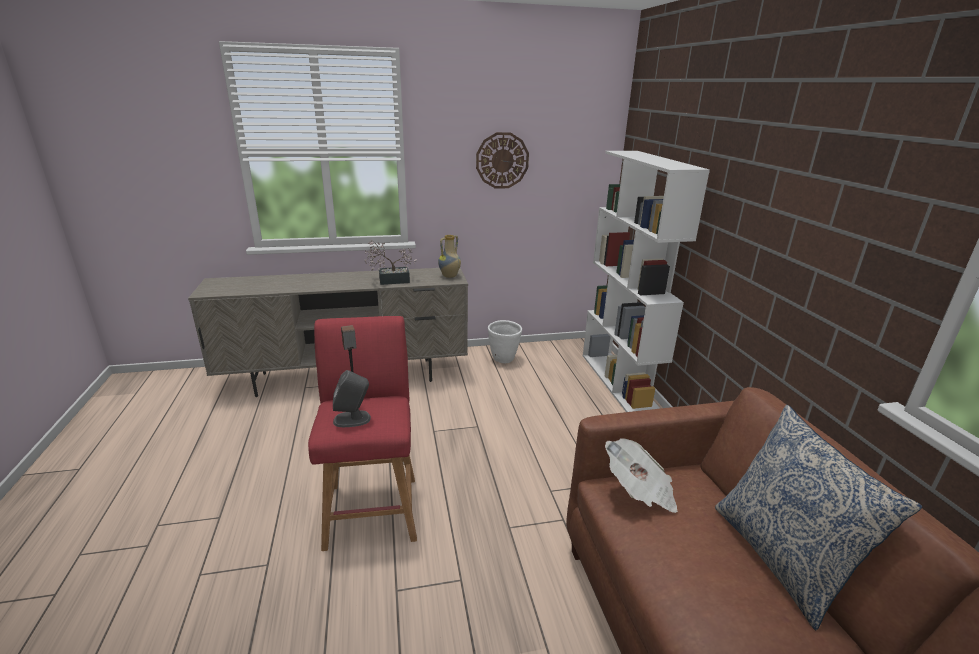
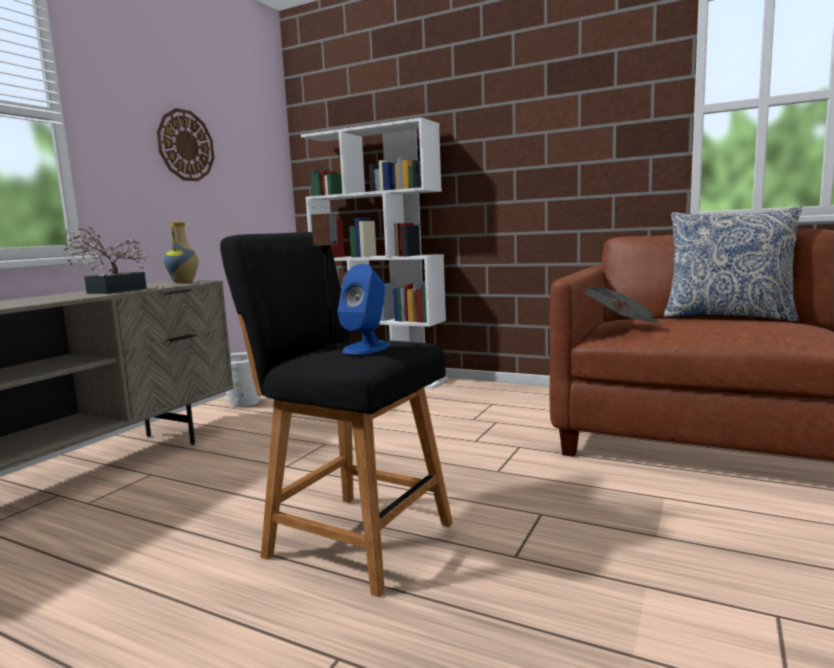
camera: 50 degrees left, 15 degrees down
(352, 419) = (366, 348): grey speaker -> blue speaker
(372, 507) = (352, 537): red stool -> black stool

